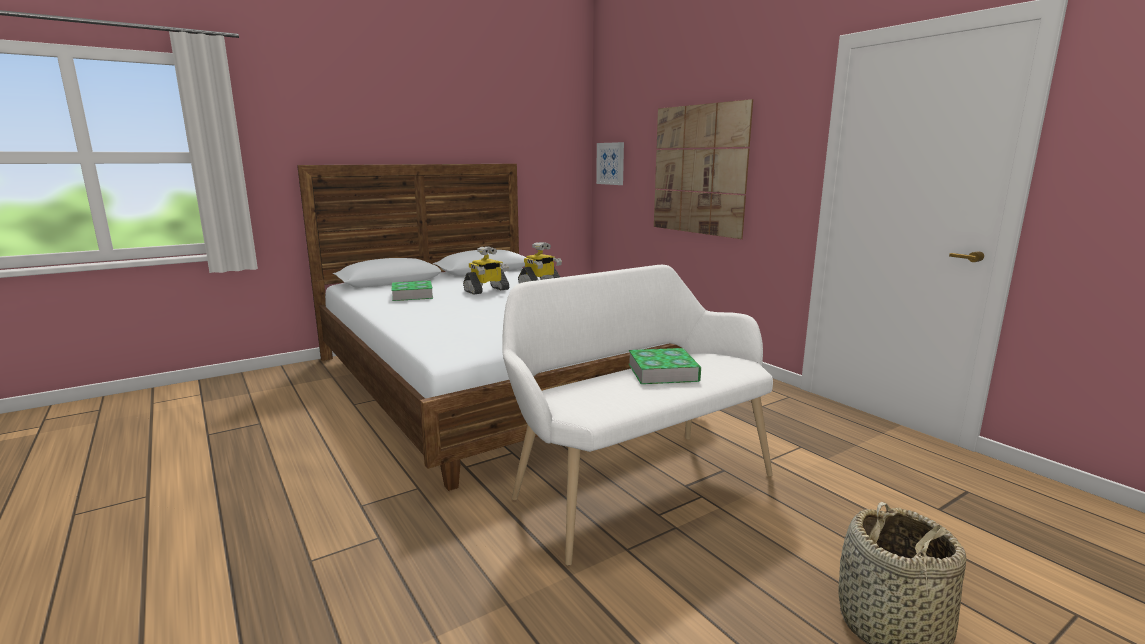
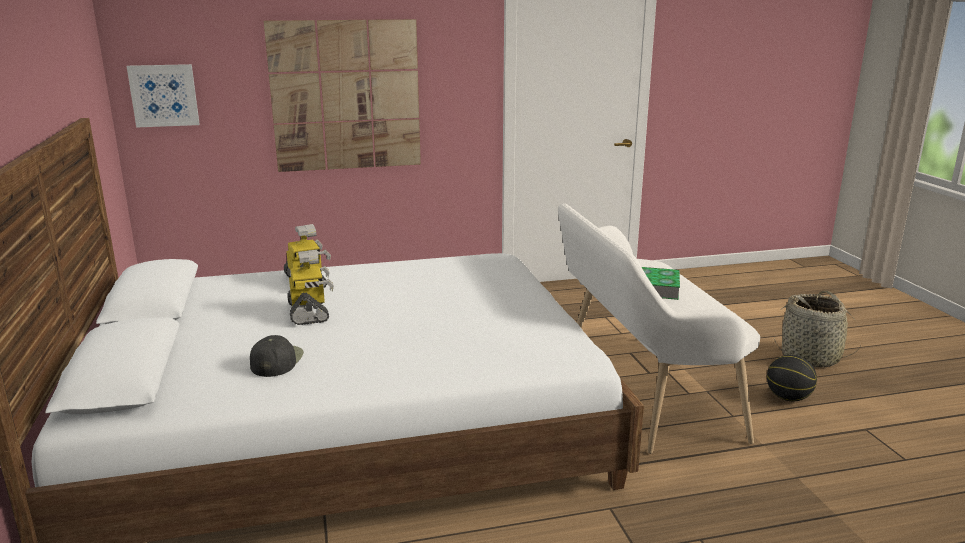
camera: 70 degrees left, 5 degrees up
(412, 295) = (276, 361): book -> black cap
(716, 598) = (788, 398): none -> basketball

